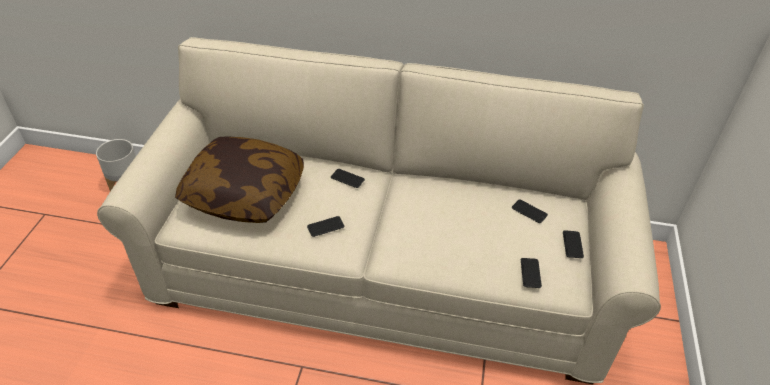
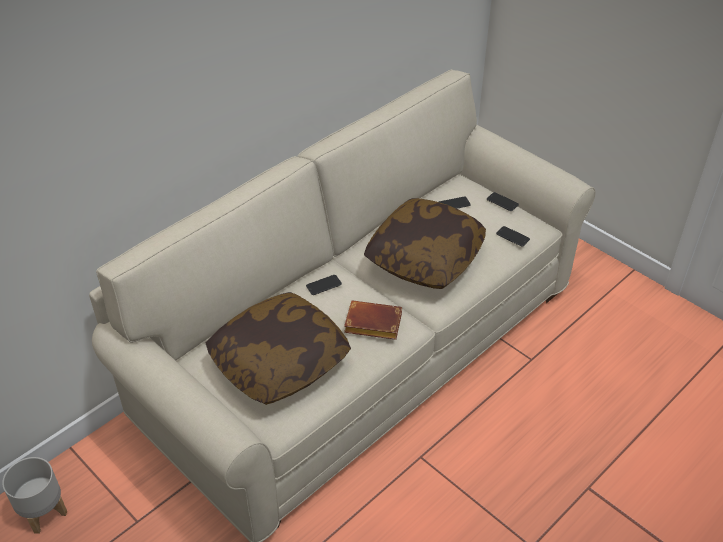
camera: 55 degrees left, 0 degrees up
(325, 227) = (371, 325): phone -> brown book
(438, 224) = (424, 258): none -> pillow

